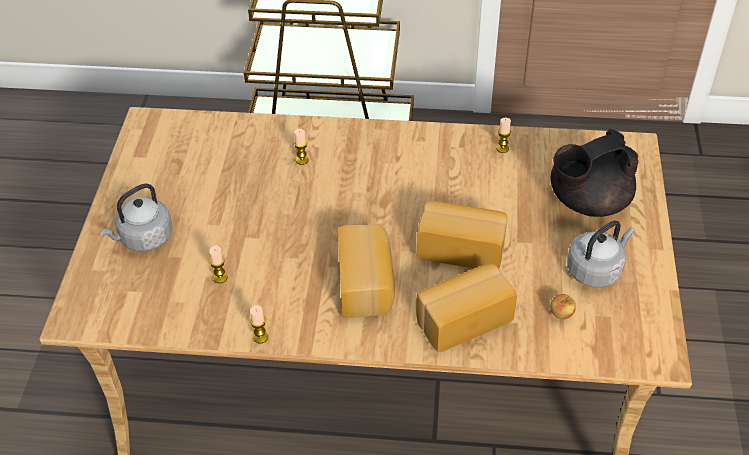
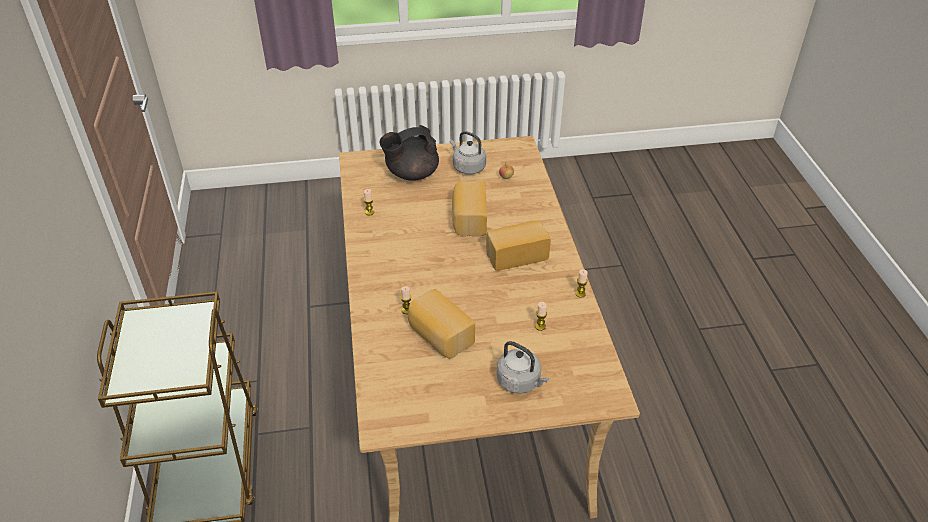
camera: 105 degrees left, 5 degrees down
(462, 318) = (525, 212): bread -> bread (439, 336)
(587, 201) = (411, 174): black teapot -> black teapot turned 105 degrees clockwise

